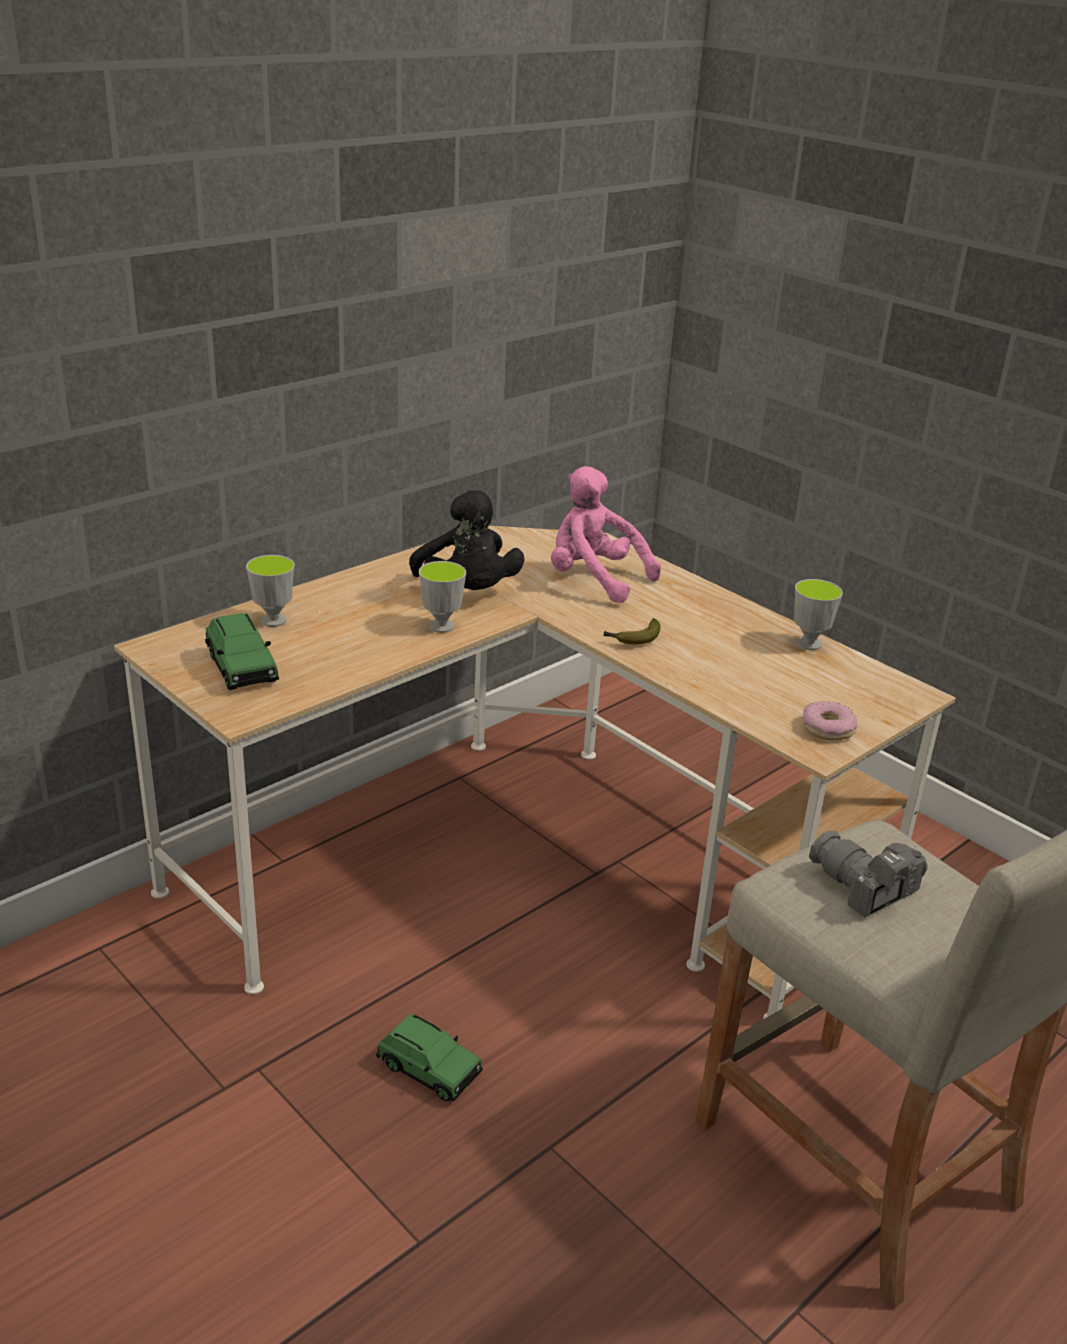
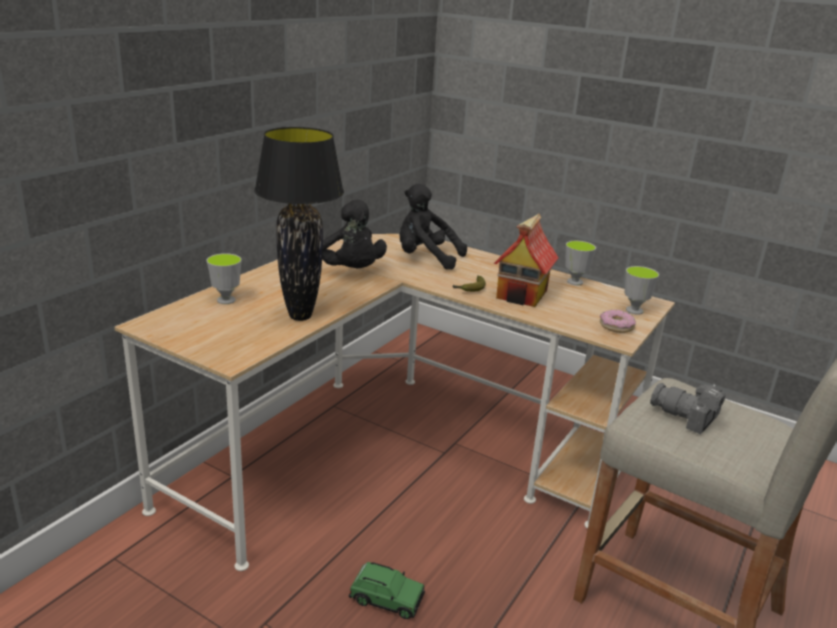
camera: 15 degrees left, 5 degrees down
(242, 668) = (218, 331): green toy car -> none
(363, 657) = (301, 316): none -> black table lamp
(441, 626) = (343, 293): cup -> cup (634, 310)
(594, 579) = (425, 258): pink plush toy -> black plush toy
(710, 657) = (522, 294): none -> toy house

